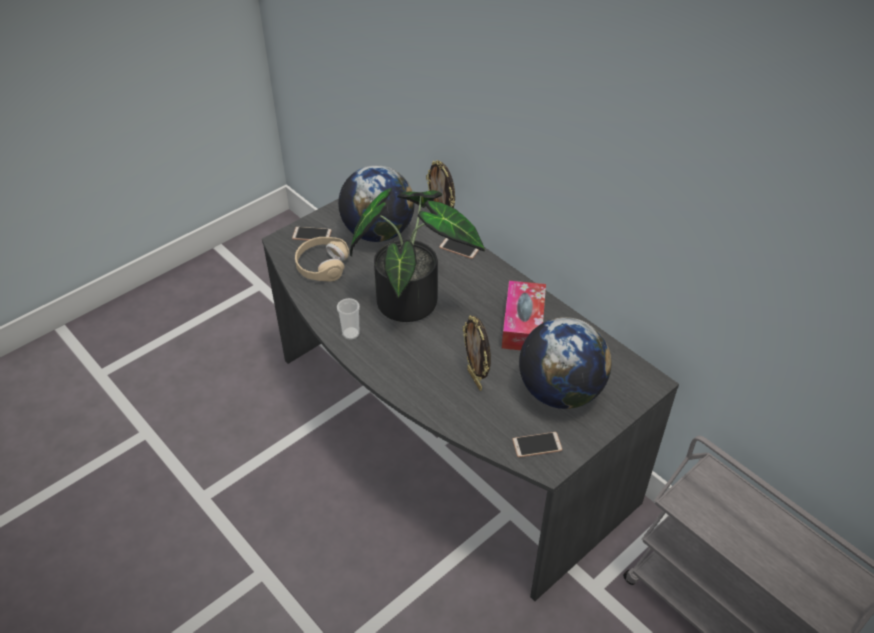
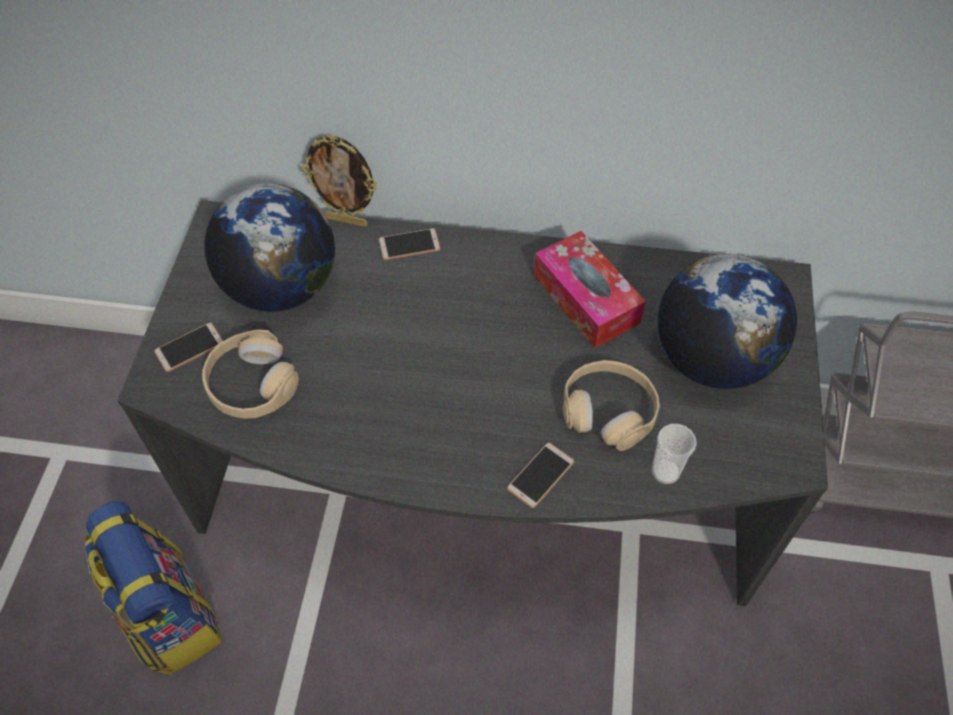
camera: 40 degrees left, 10 degrees up
(238, 389) = (169, 616): none -> backpack
(351, 333) = (394, 458): cup -> cup (665, 472)
(412, 298) = (422, 352): potted plant -> none
(475, 379) = (608, 411): picture frame -> beige headphones
(537, 445) = (757, 446): phone -> phone (540, 475)

